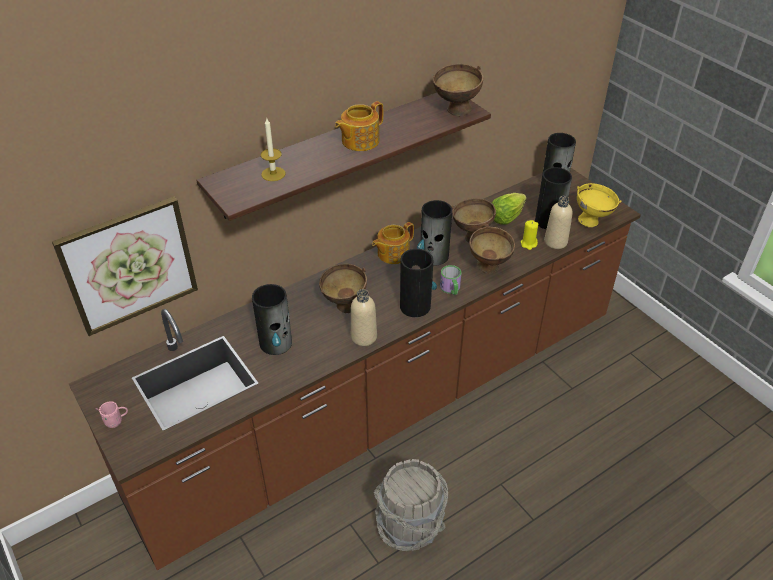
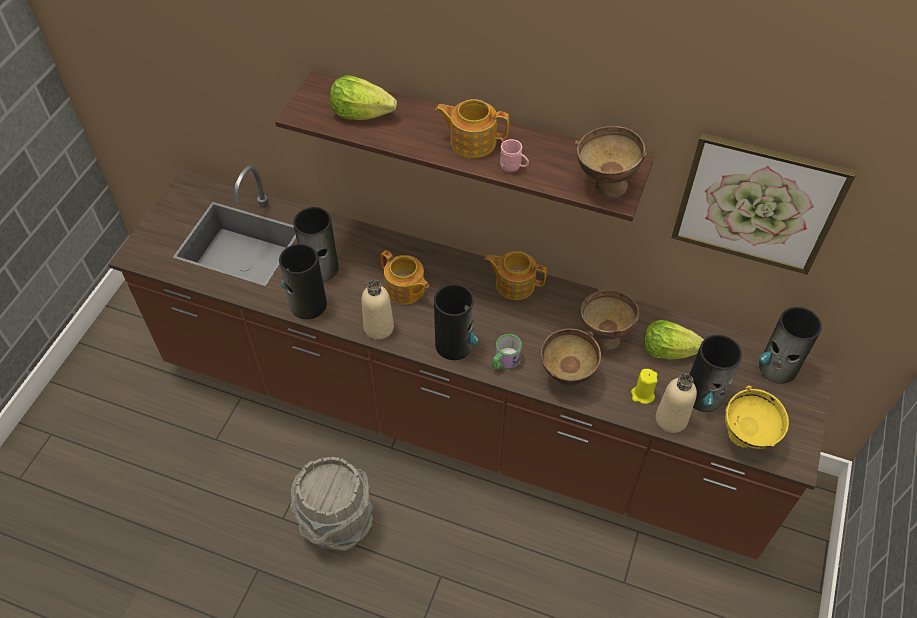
camera: 55 degrees right, 10 degrees up
(116, 421) = (162, 223): pink mug -> pink mug (513, 168)
(129, 265) = (241, 108): picture -> picture (757, 203)
(273, 174) = (361, 113): candle -> lettuce
(343, 307) = (405, 289): brown bowl -> teapot
(434, 256) = (542, 320): vase -> vase (307, 305)

